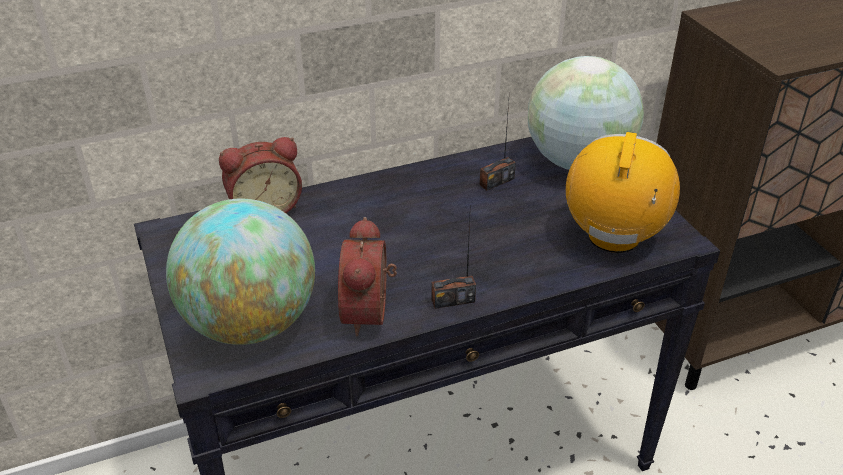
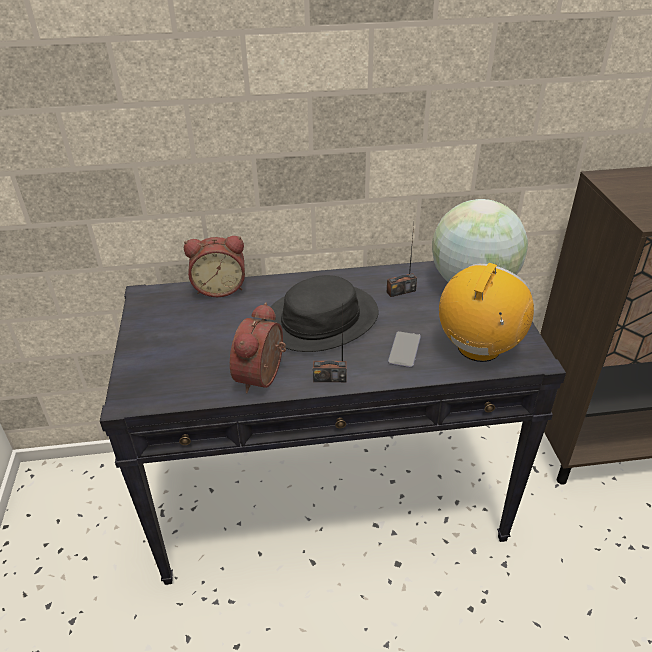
camera: 15 degrees right, 0 degrees up
(250, 323) = (174, 370): globe -> none
(411, 229) = (320, 319): none -> black hat
(529, 253) = (404, 350): none -> phone

